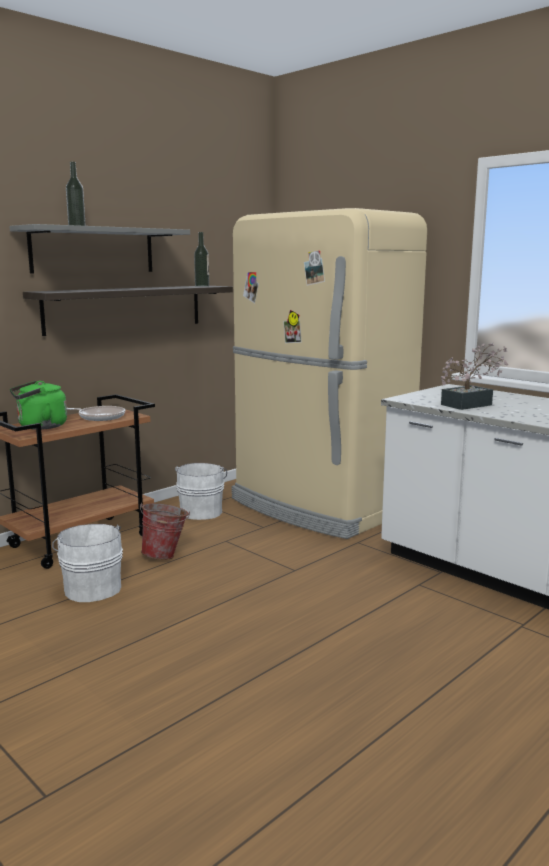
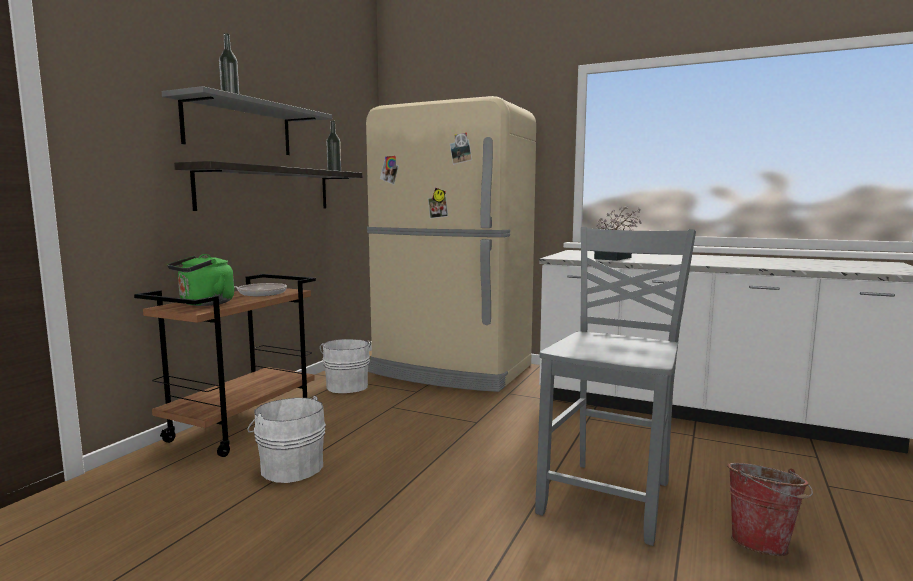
camera: 20 degrees left, 5 degrees down
(166, 556) = (344, 427): bucket -> bucket (762, 544)
(357, 674) = (610, 498): none -> grey chair

